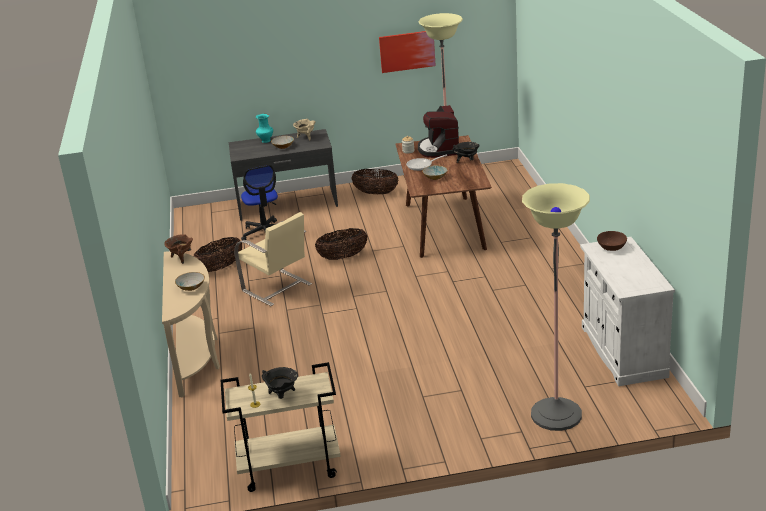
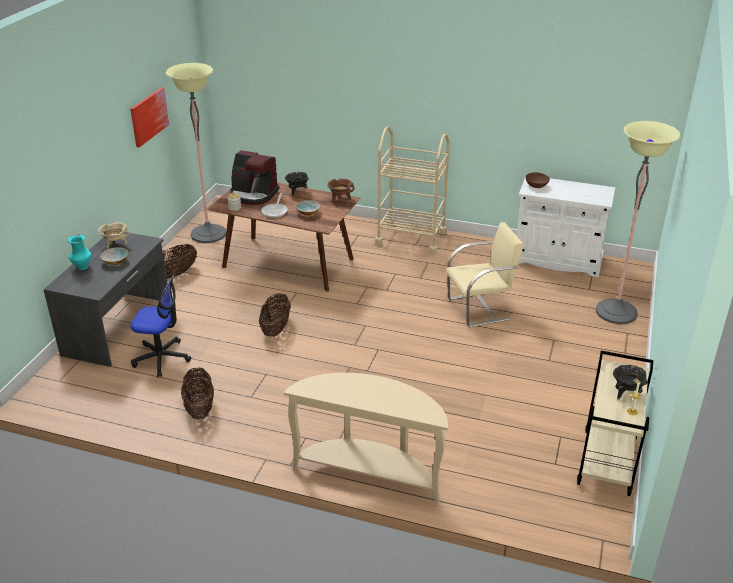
camera: 65 degrees left, 5 degrees up
(181, 258) = (314, 383): brown cooking pot -> brown cooking pot (340, 198)
(190, 287) = (390, 392): bowl -> none
(277, 288) = (289, 383): beige chair -> beige chair (480, 308)
(561, 262) = (411, 238): none -> beige cart

